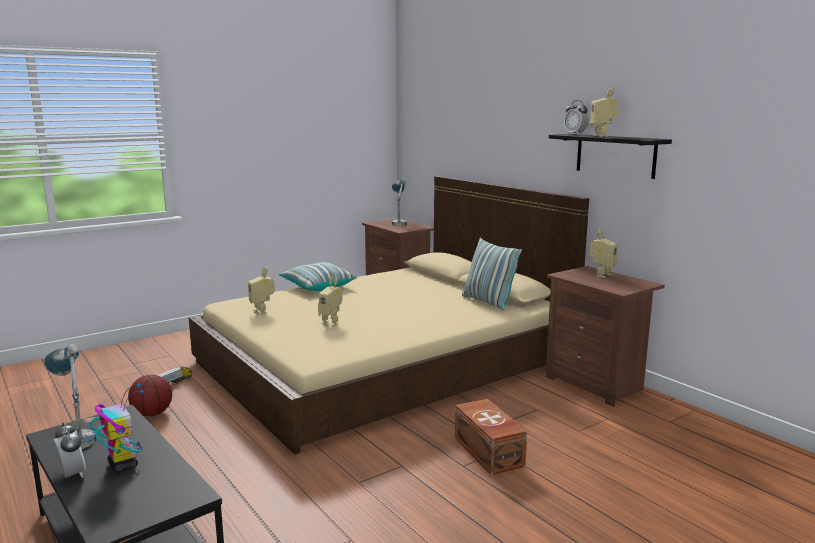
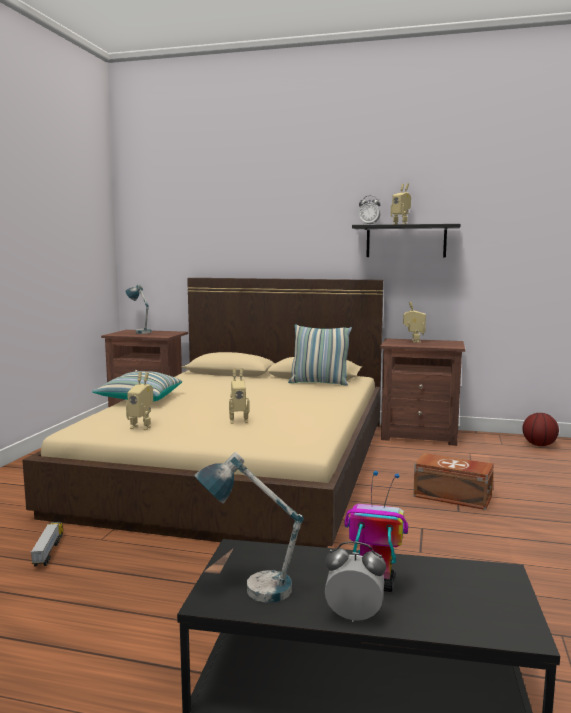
camera: 40 degrees left, 5 degrees down
(152, 413) = (92, 582): basketball -> basketball (539, 445)

